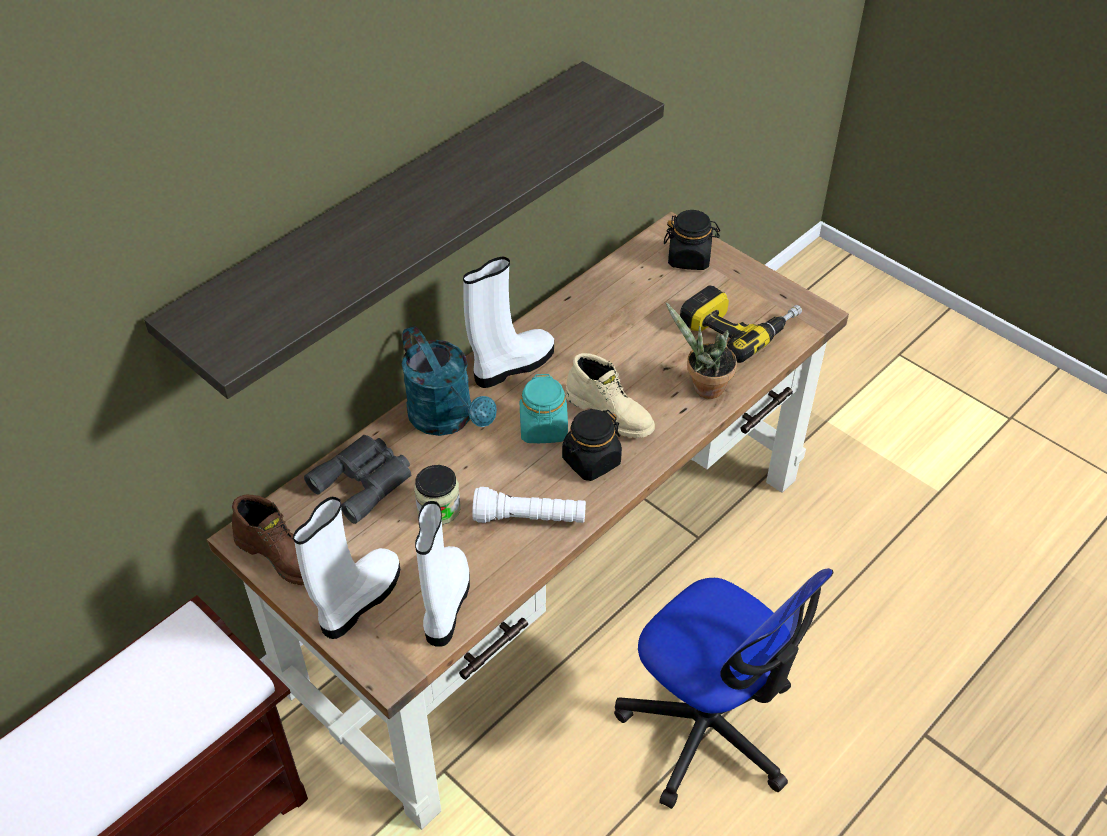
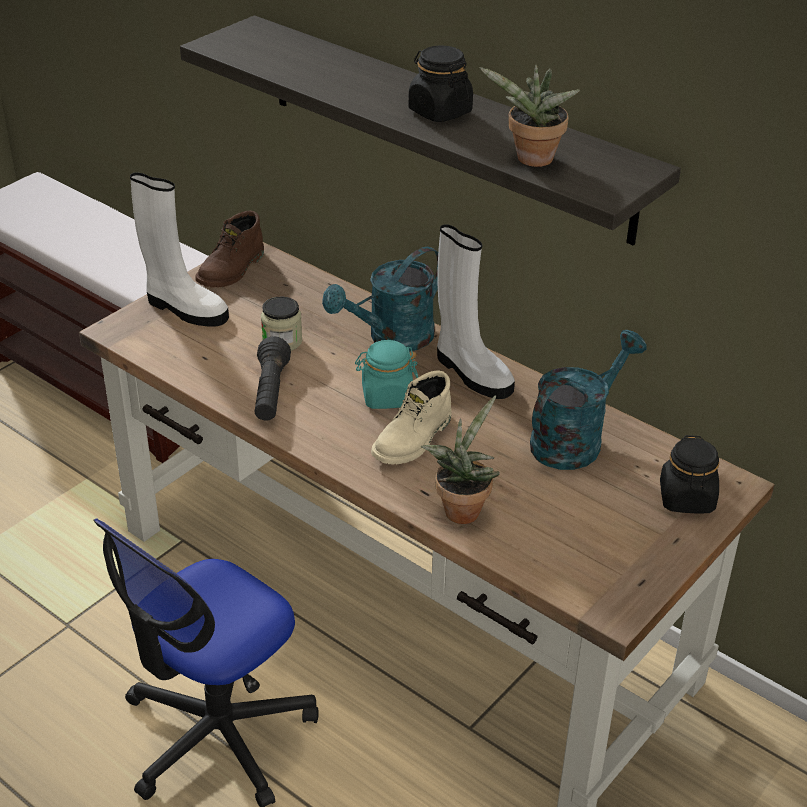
camera: 85 degrees right, 10 degrees down
(365, 481) = (313, 301): grey binoculars -> none
(445, 603) = (177, 352): white boot -> none
(529, 518) = (271, 393): white flashlight -> black flashlight
(566, 136) = (531, 161): none -> potted plant
(591, 461) = (345, 428): black jar -> black jar (439, 111)
(614, 310) = (574, 439): none -> turquoise watering can
(739, 326) = (573, 540): power drill -> none

